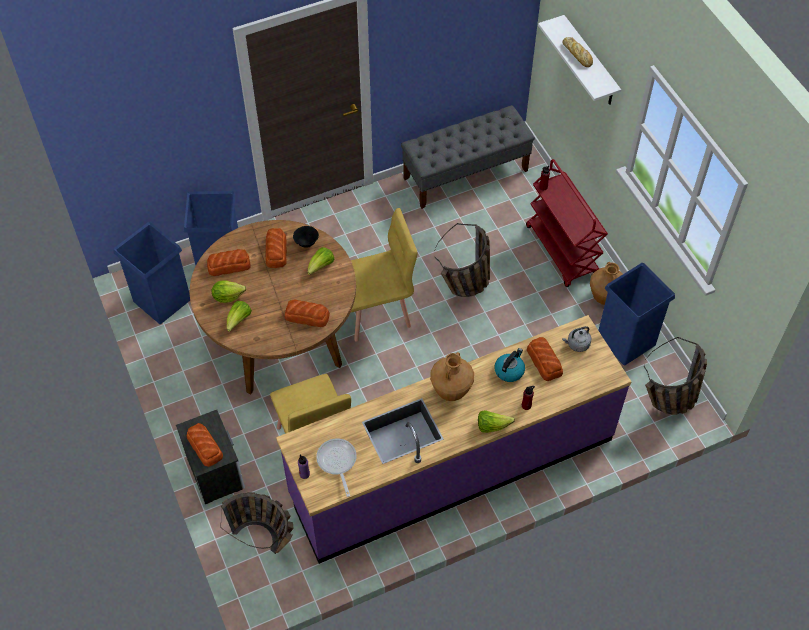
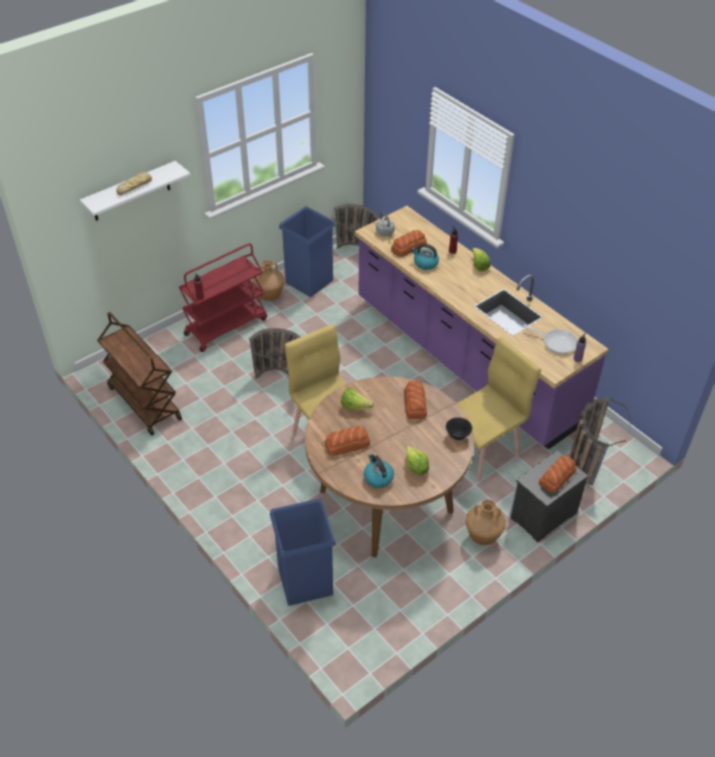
camera: 105 degrees left, 10 degrees down
(162, 300) = (370, 621): blue trash can -> none
(228, 265) = (378, 477): bread -> kettle
(239, 320) = (440, 451): lettuce -> none
(306, 243) = (330, 423): black bowl -> black bowl (457, 436)
(337, 462) = (556, 342): frying pan -> frying pan turned 120 degrees counterclockwise
(451, 390) = (458, 291): brown vase -> brown vase (482, 537)
(466, 174) = (144, 403): grey bench -> brown cart

